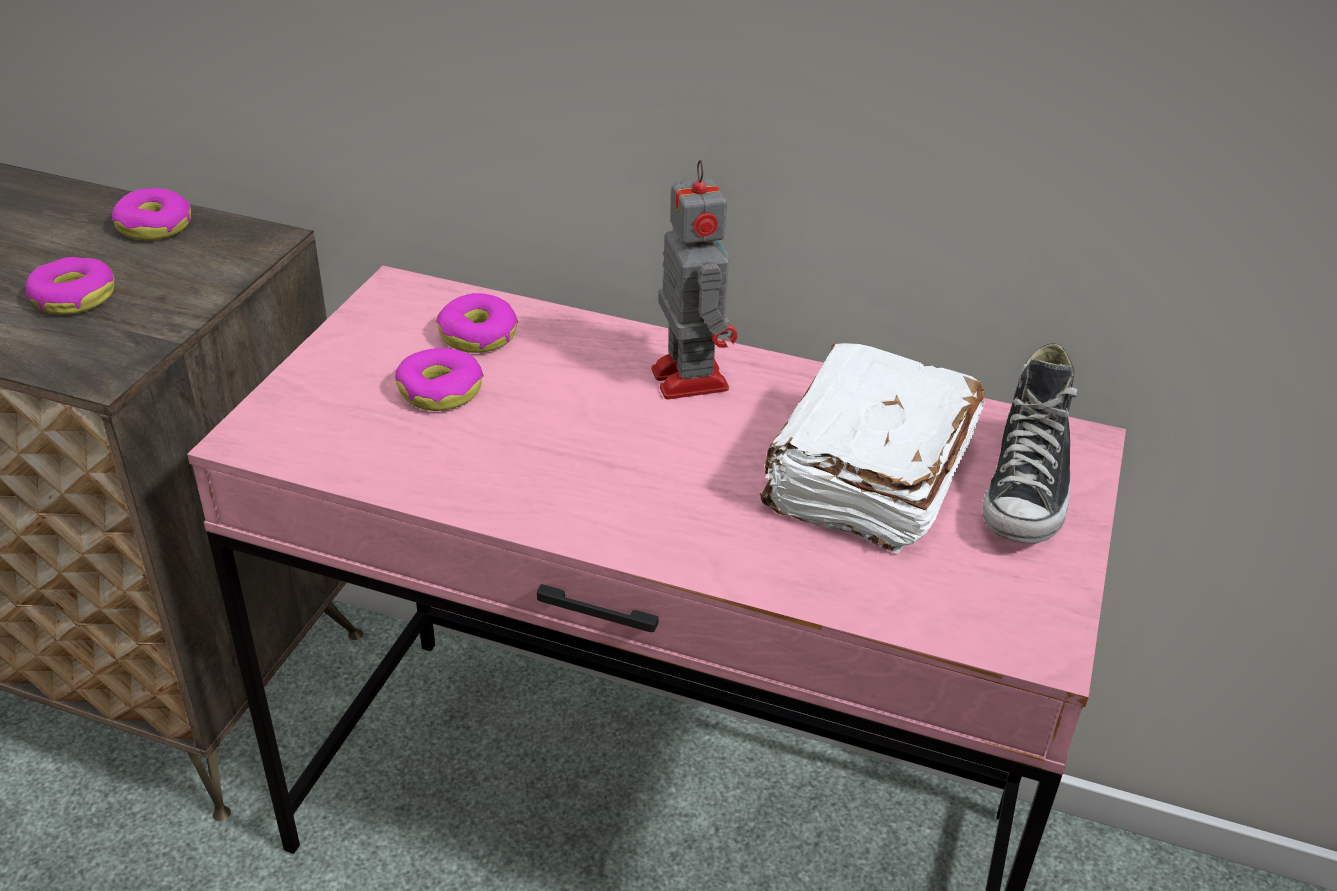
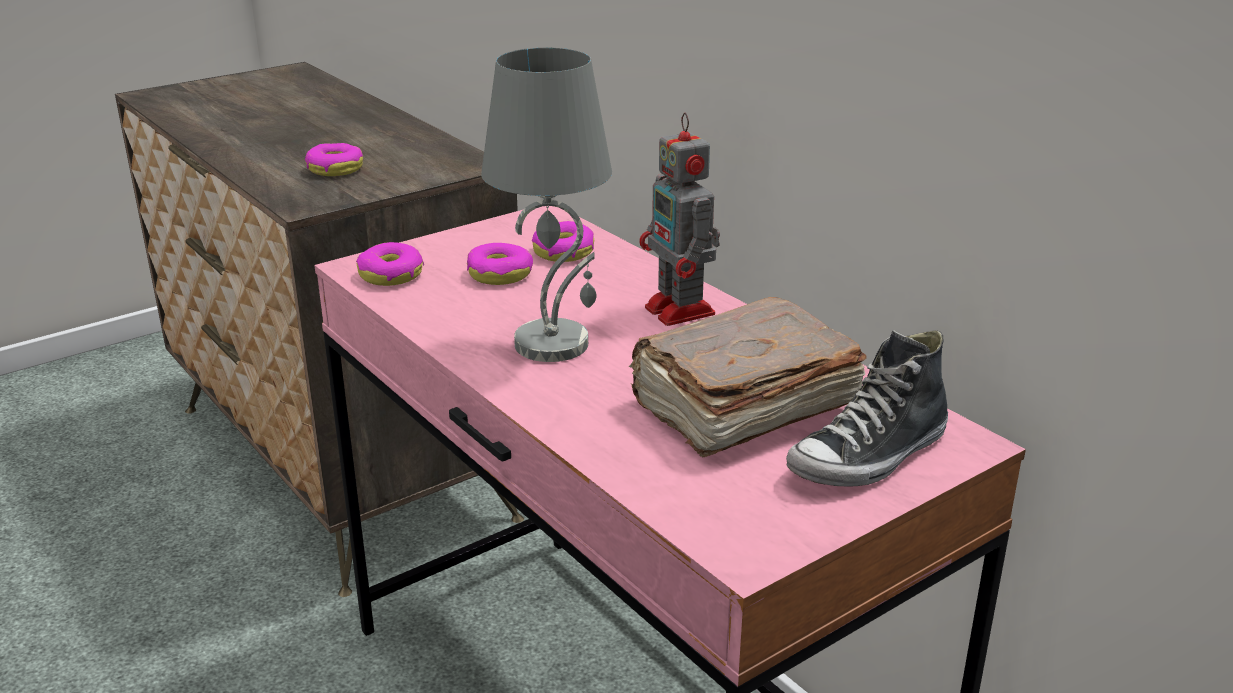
camera: 35 degrees right, 10 degrees down
(155, 226) = (424, 145): donut -> donut (390, 275)
(605, 466) = (554, 343): none -> grey table lamp
(688, 377) = (681, 312): toy robot -> toy robot turned 135 degrees clockwise
(866, 477) = (740, 407): white book -> brown book

